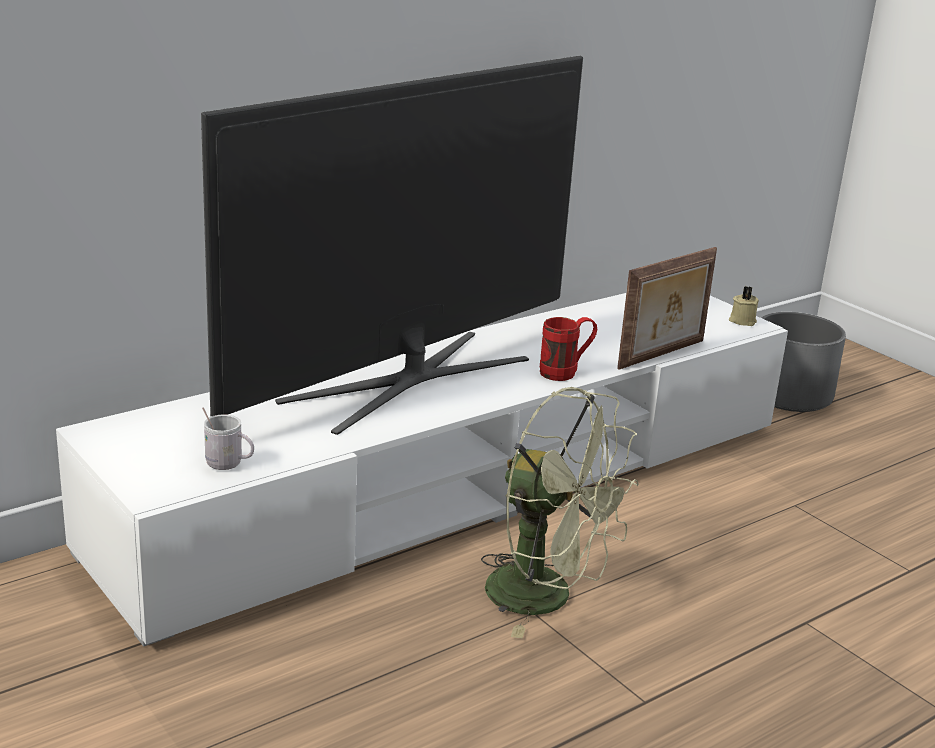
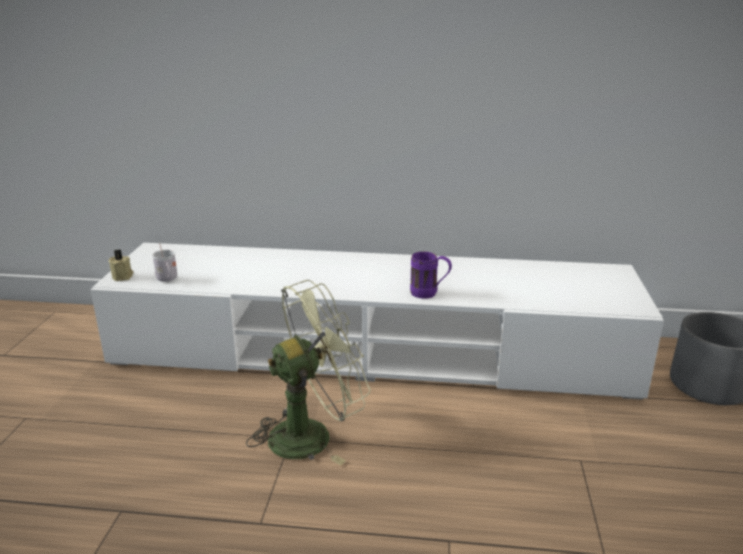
camera: 45 degrees right, 0 degrees up
(408, 379) = (332, 269): television -> none
(547, 597) = (311, 434): green fan -> green fan turned 105 degrees counterclockwise
(565, 373) = (429, 294): red mug -> purple mug
(663, 355) = (520, 305): picture frame -> none
(742, 320) = (633, 302): beige candle -> beige candle (123, 276)

